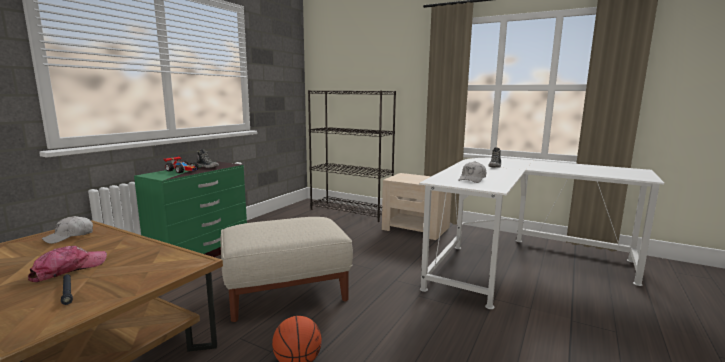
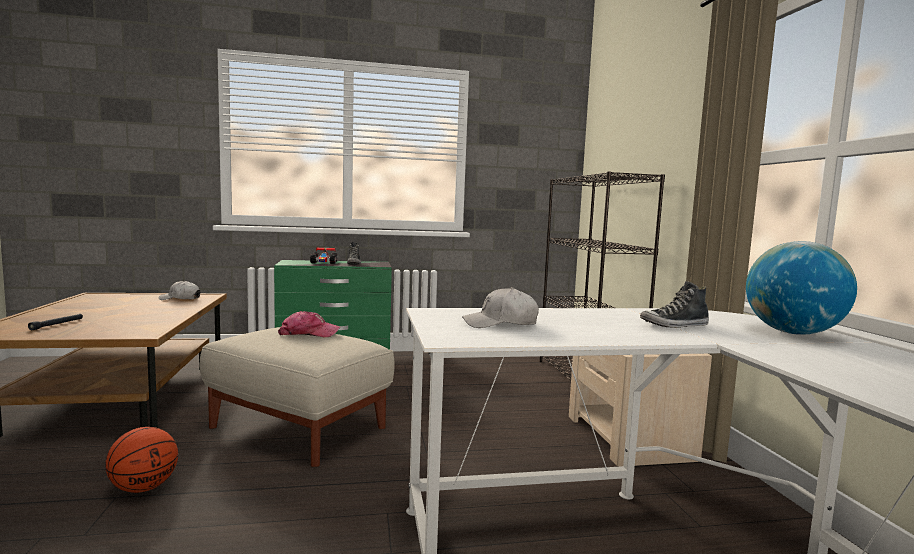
camera: 50 degrees right, 5 degrees down
(69, 269) = (105, 314): cap -> cap (308, 333)
(517, 161) = (792, 333): none -> globe

